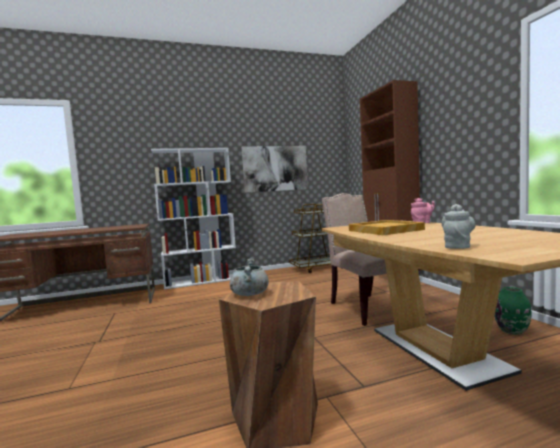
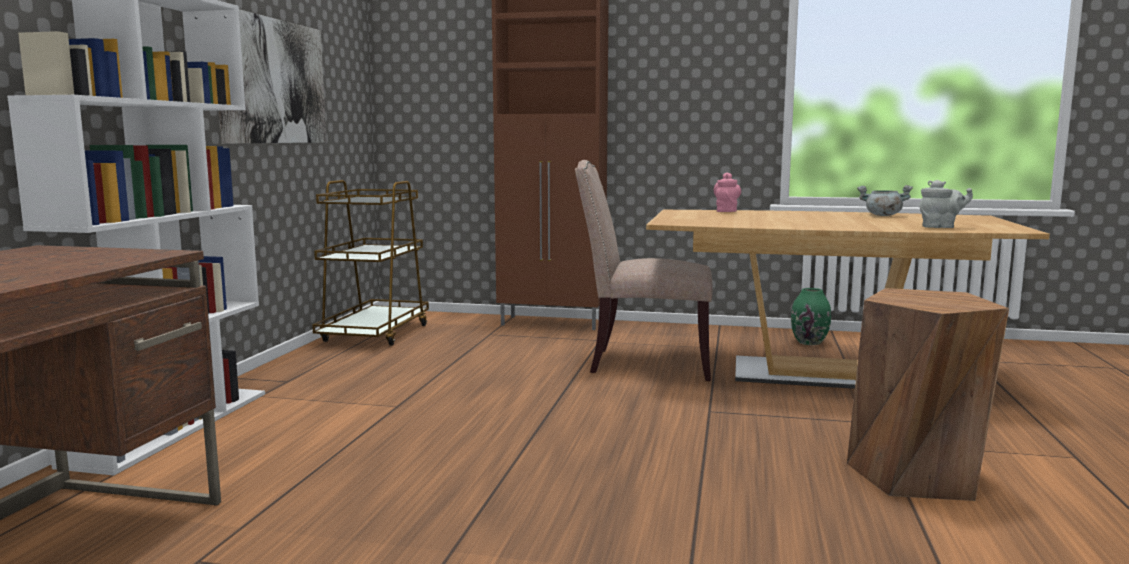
camera: 60 degrees left, 5 degrees up
(249, 294) = (931, 304): grey cooking pot -> grey cooking pot (882, 215)
(384, 230) = (760, 220): beige tray -> none
(457, 246) = (941, 227): grey teapot -> grey teapot turned 120 degrees clockwise

